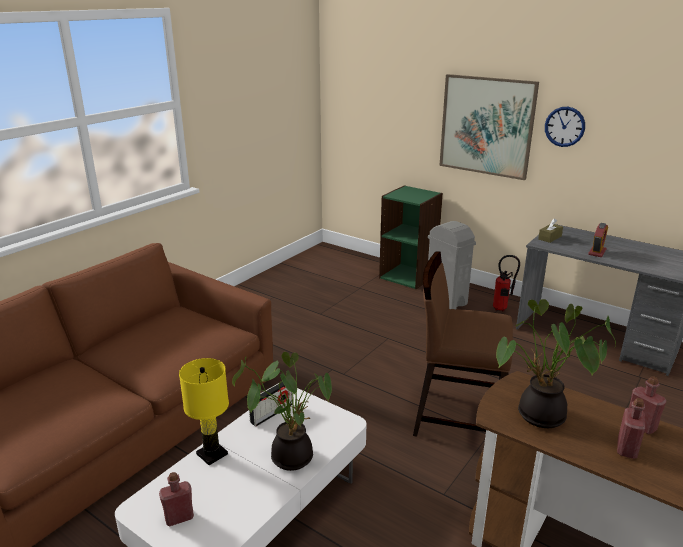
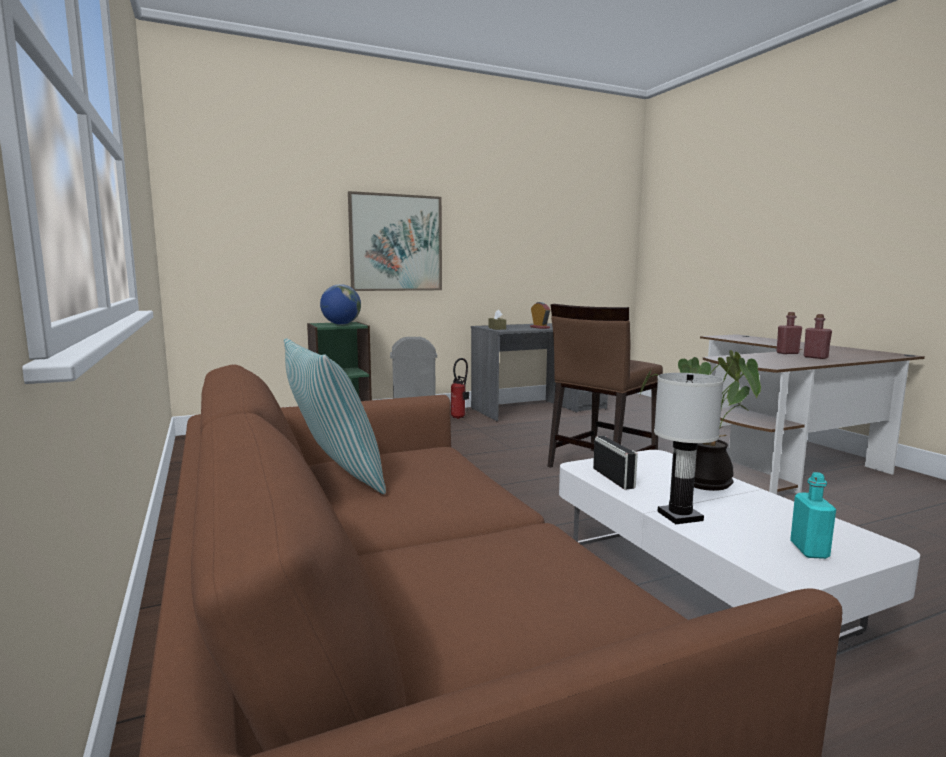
camera: 60 degrees left, 15 degrees down
(155, 323) = (334, 477): none -> pillow
(179, 517) = (809, 550): red bottle -> turquoise bottle
(212, 454) = (679, 516): yellow table lamp -> white table lamp
(413, 195) = (341, 324): none -> globe
(539, 417) = (773, 361): potted plant -> none
(564, 126) = (466, 236): wall clock -> none

